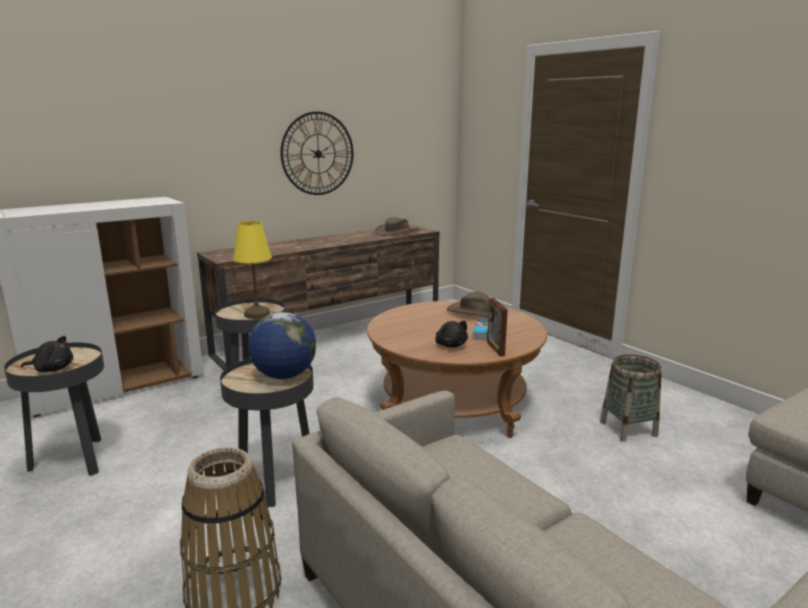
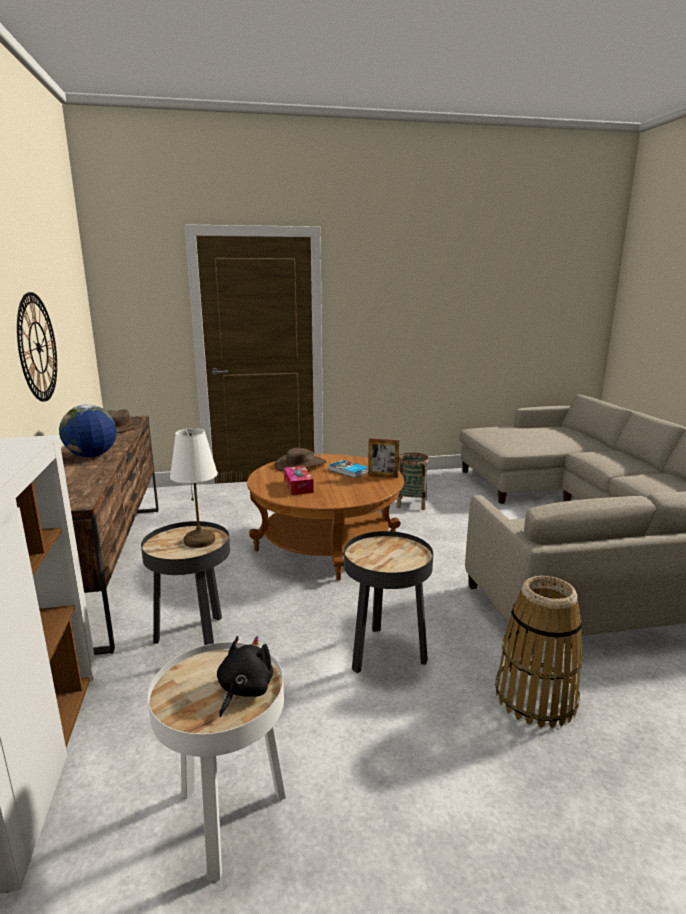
camera: 65 degrees left, 0 degrees up
(73, 460) = (227, 819): black side table -> white side table
(257, 314) = (200, 540): yellow table lamp -> white table lamp
(284, 376) = (390, 547): globe -> globe (92, 456)
(416, 322) = (298, 486): none -> tissue box
(450, 345) = (362, 486): black plush toy -> none

